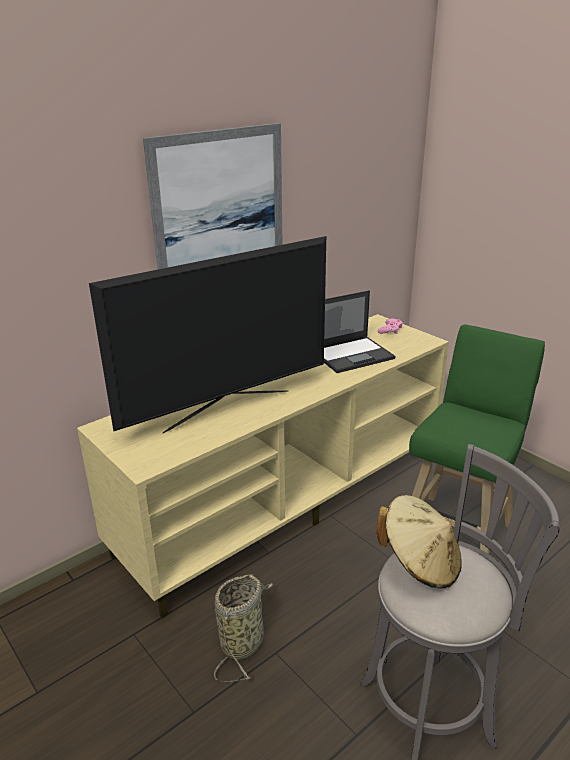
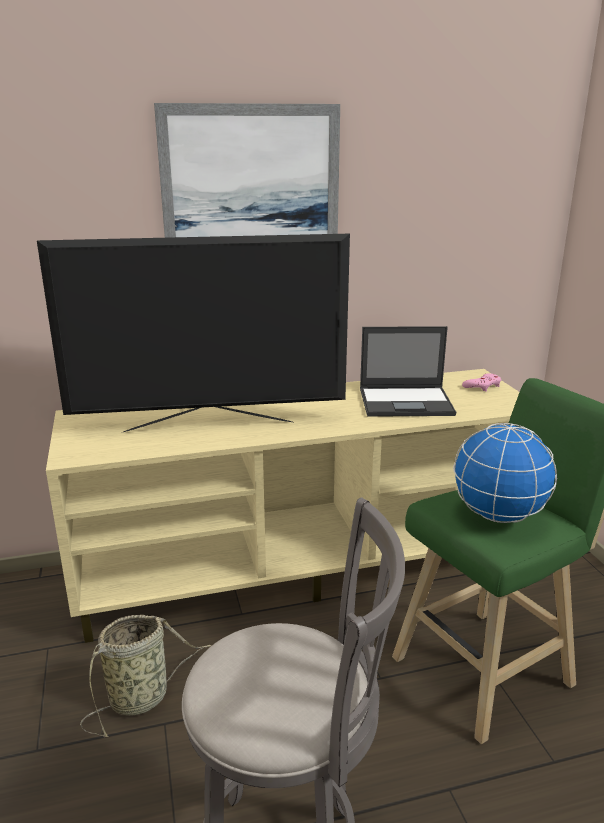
camera: 25 degrees right, 5 degrees down
(420, 562) = (264, 645): beige hat -> none
(475, 427) = (499, 515): none -> globe

